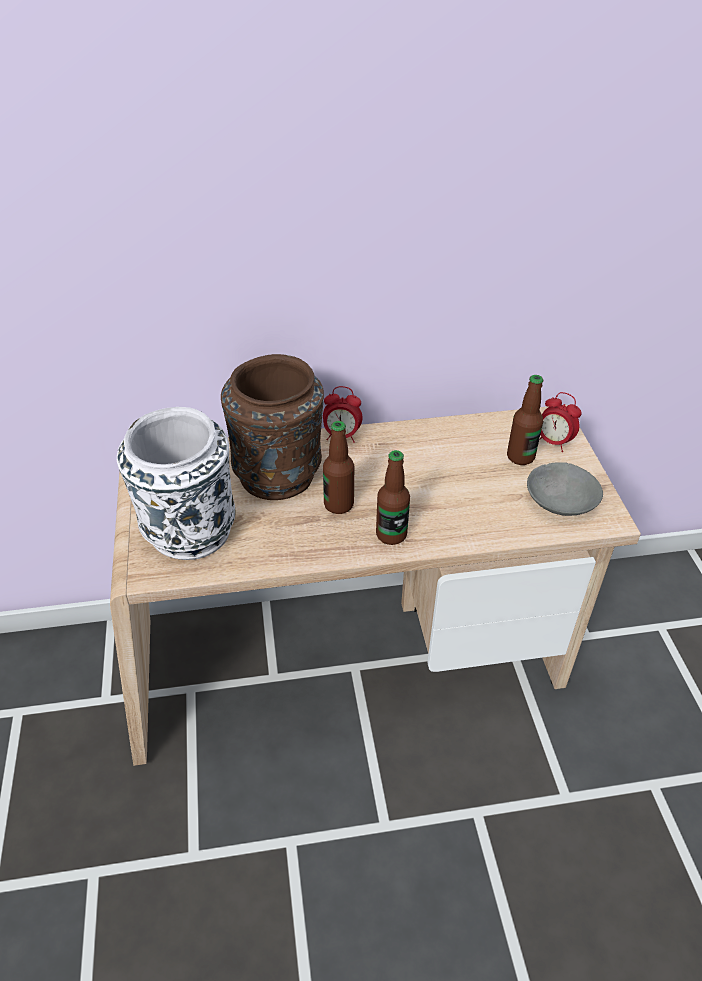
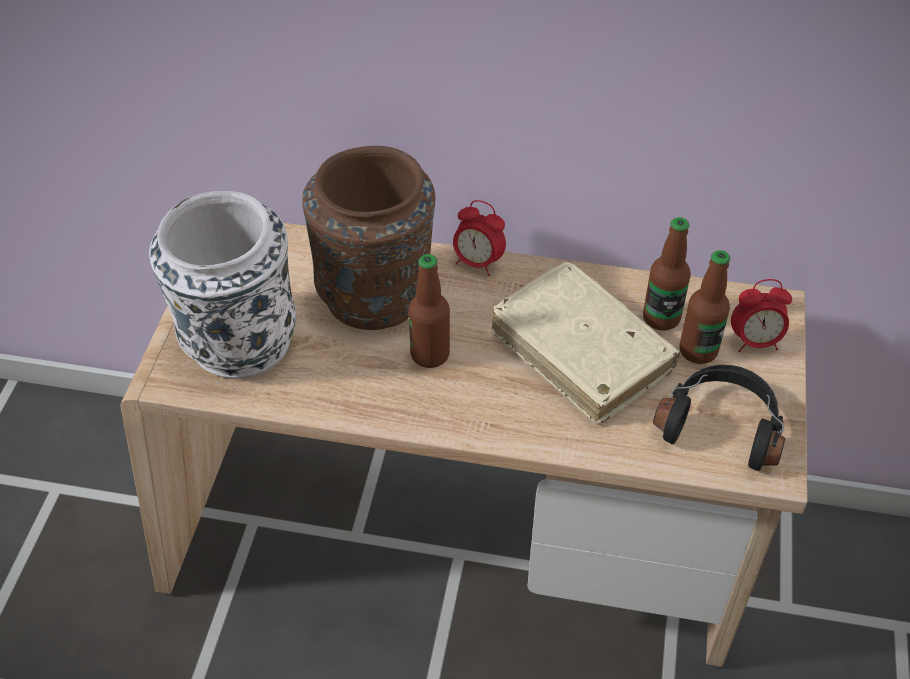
camera: 20 degrees right, 5 degrees up
(391, 535) = (475, 412): bottle -> bottle (661, 318)
(444, 477) = (581, 352): none -> beige book
(553, 442) = (755, 342): alarm clock -> alarm clock turned 60 degrees counterclockwise
(561, 500) = (721, 425): grey bowl -> black headphones

